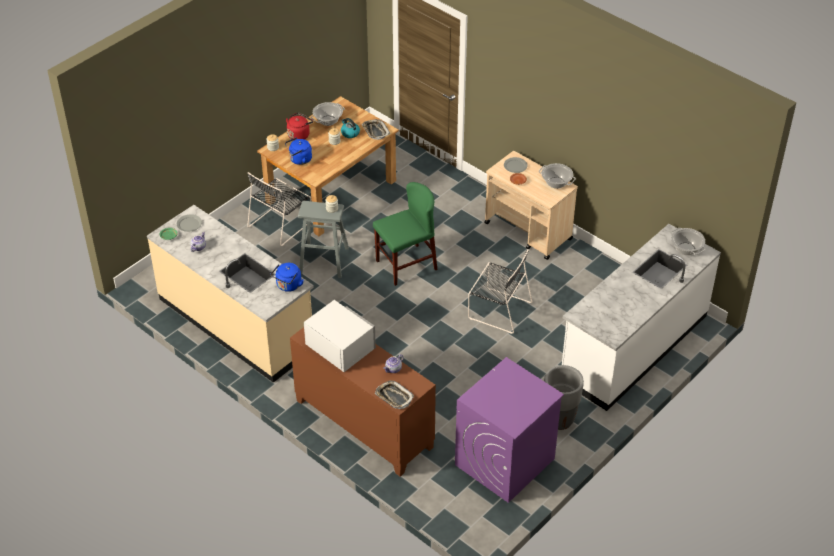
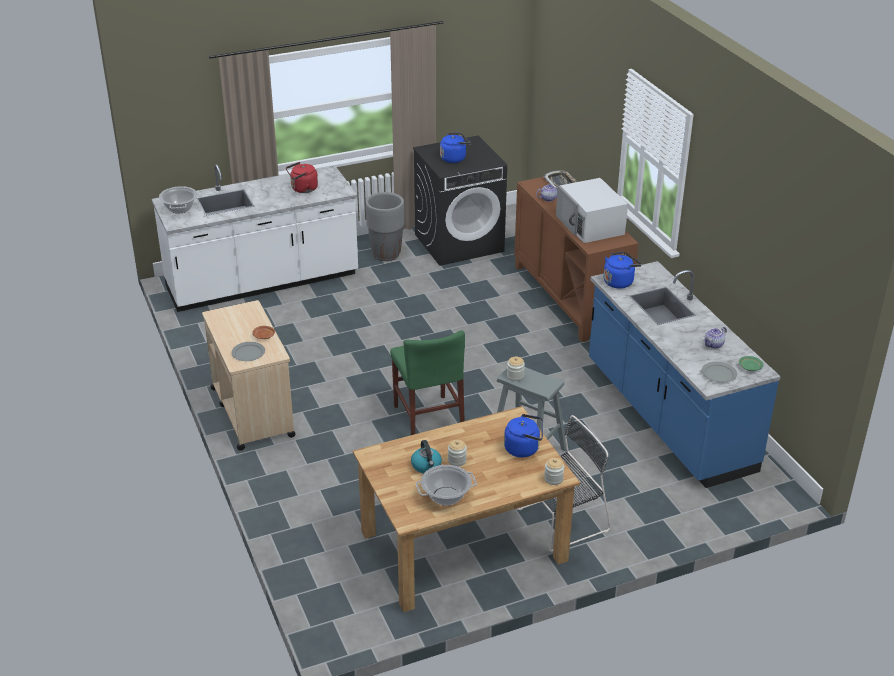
camera: 155 degrees left, 10 degrees down
(236, 323) = (667, 416): beige counter -> blue counter
(299, 135) = (503, 487): red kettle -> red kettle (302, 189)
(375, 131) = (387, 457): tray -> none
(406, 265) = (428, 419): green chair -> green chair turned 105 degrees counterclockwise
(498, 309) = (362, 347): black chair -> none
(504, 462) = (459, 242): purple washing machine -> black washing machine
(512, 390) = (454, 158): none -> blue kettle
(556, 183) = (222, 321): cooking pot -> none

